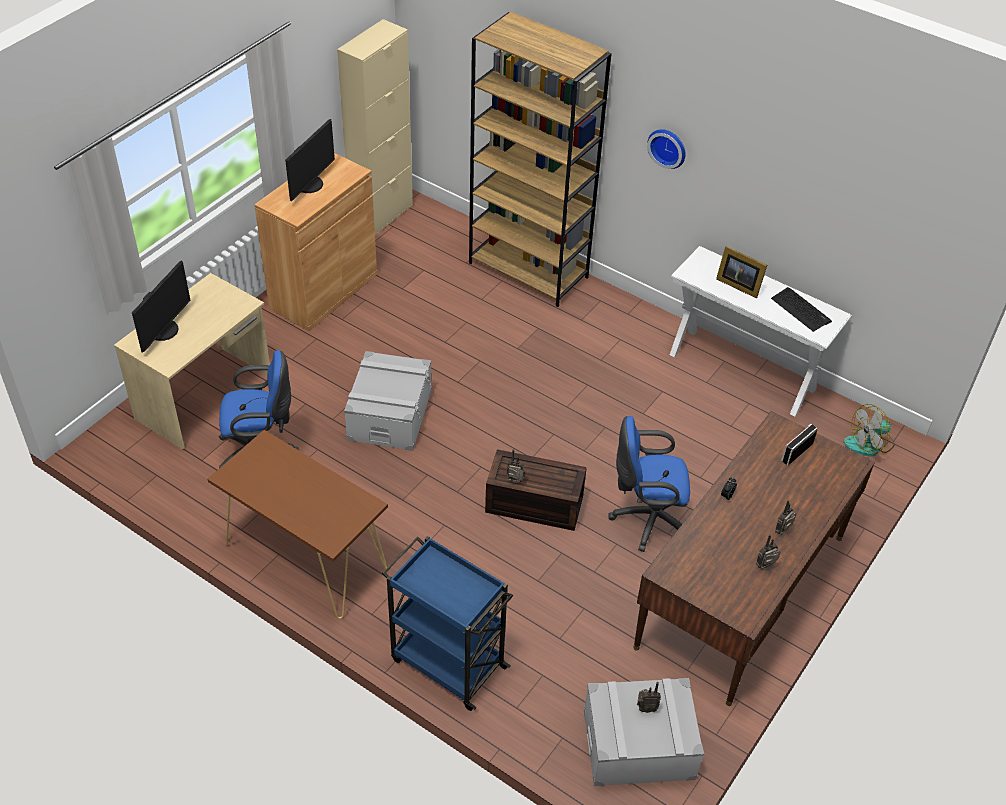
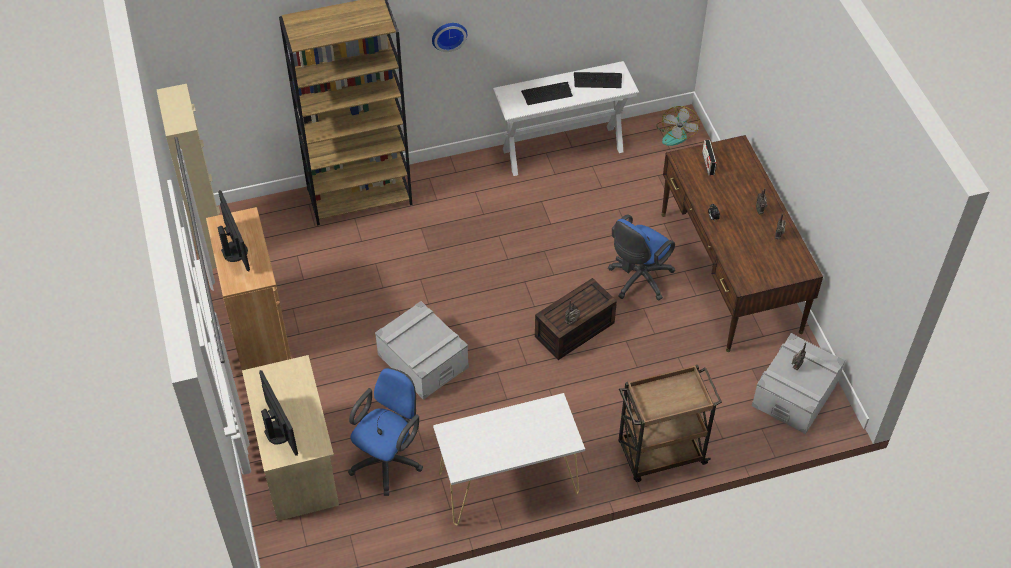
camera: 50 degrees left, 5 degrees up
(305, 556) = (508, 483): brown console table -> white console table
(447, 662) = (660, 454): blue cart -> brown cart
(738, 284) = (547, 93): picture frame -> keyboard

